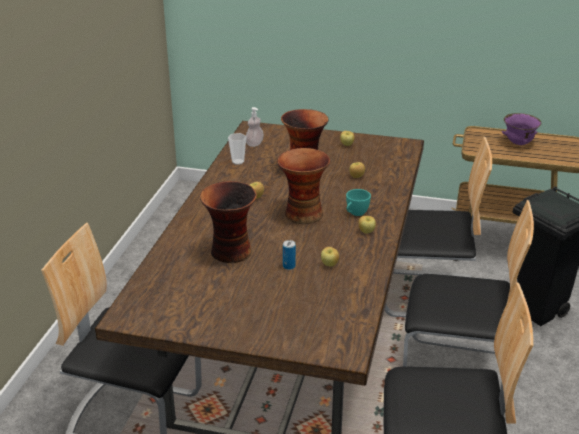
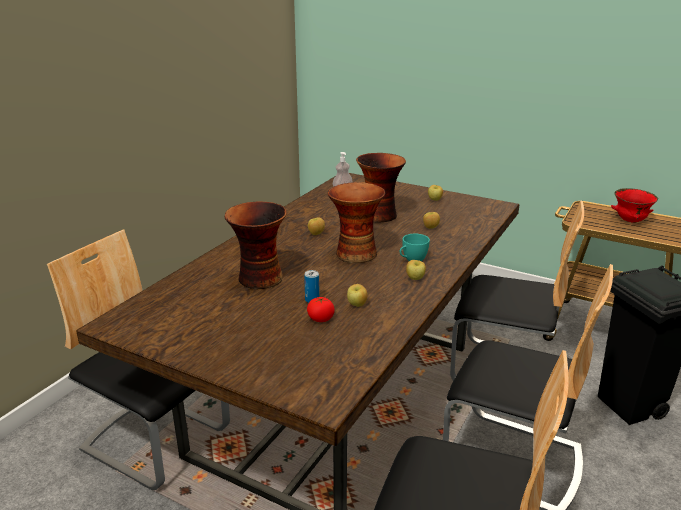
camera: 15 degrees right, 5 degrees down
(238, 162) = (317, 203): cup -> none
(305, 283) = (320, 319): none -> tomato
(518, 143) = (630, 221): purple bowl -> red bowl

